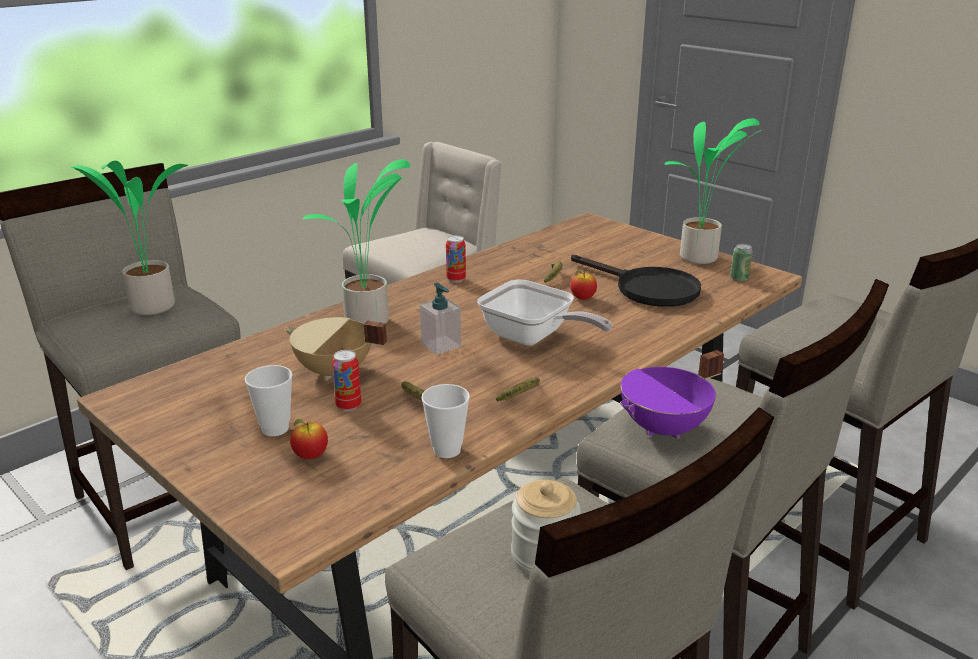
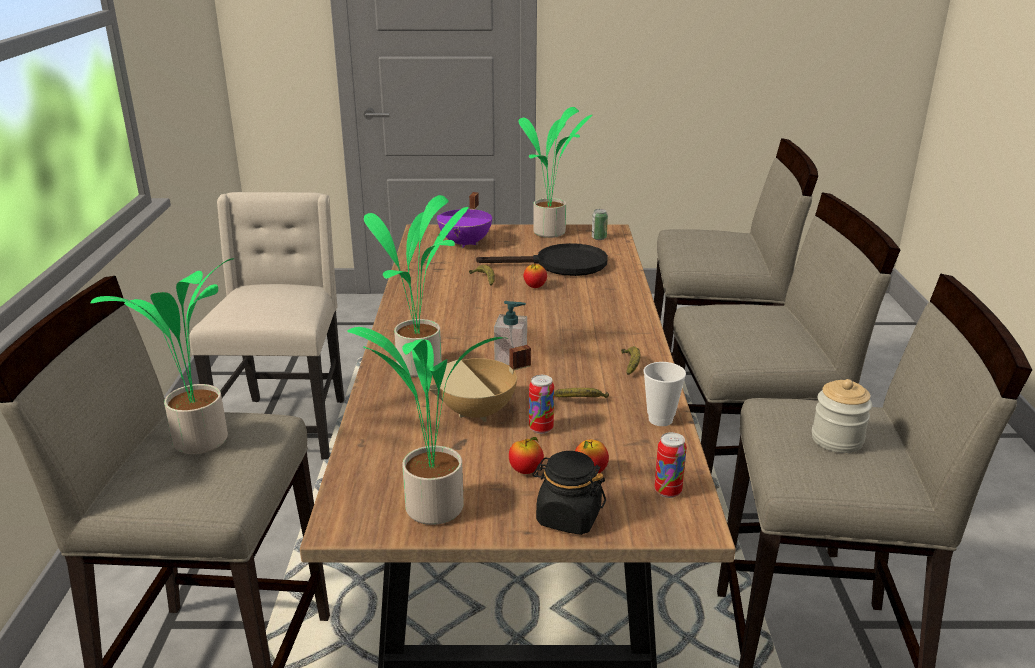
camera: 45 degrees left, 0 degrees up
(173, 418) = (430, 510): none -> potted plant
(229, 476) = (568, 517): none -> black jar
(275, 429) = (526, 471): cup -> apple
(456, 279) = (417, 308): can -> can (668, 491)
(533, 338) = (559, 326): frying pan -> none
(665, 429) = (750, 343): purple cooking pot -> purple cooking pot (466, 243)

